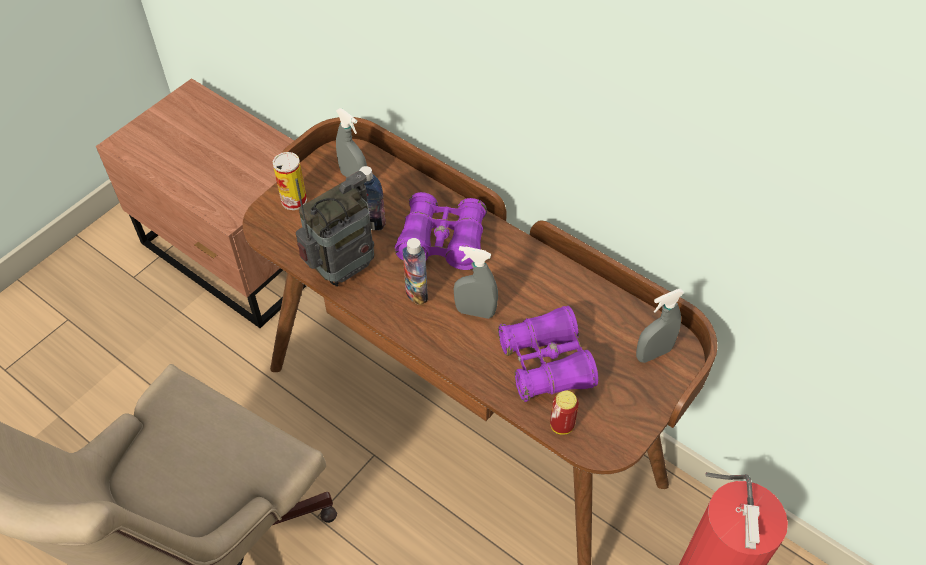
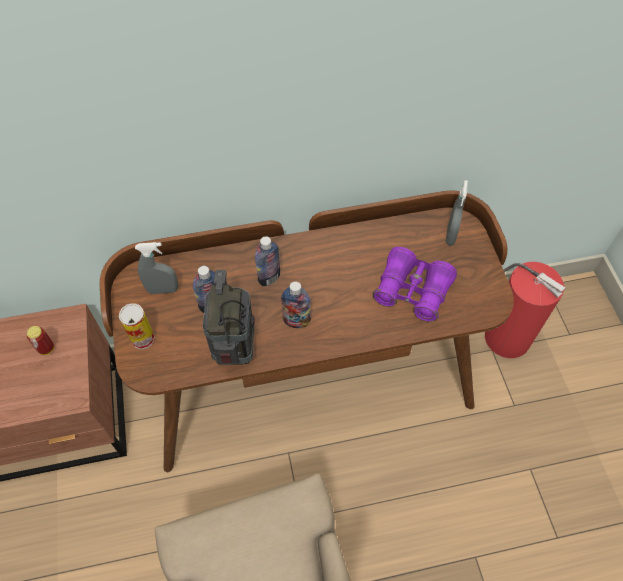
camera: 50 degrees left, 5 degrees up
(442, 241) = (269, 278): purple binoculars -> bottle
(475, 312) = (341, 300): grey spray bottle -> none
(561, 425) = (462, 315): can -> can (46, 348)

